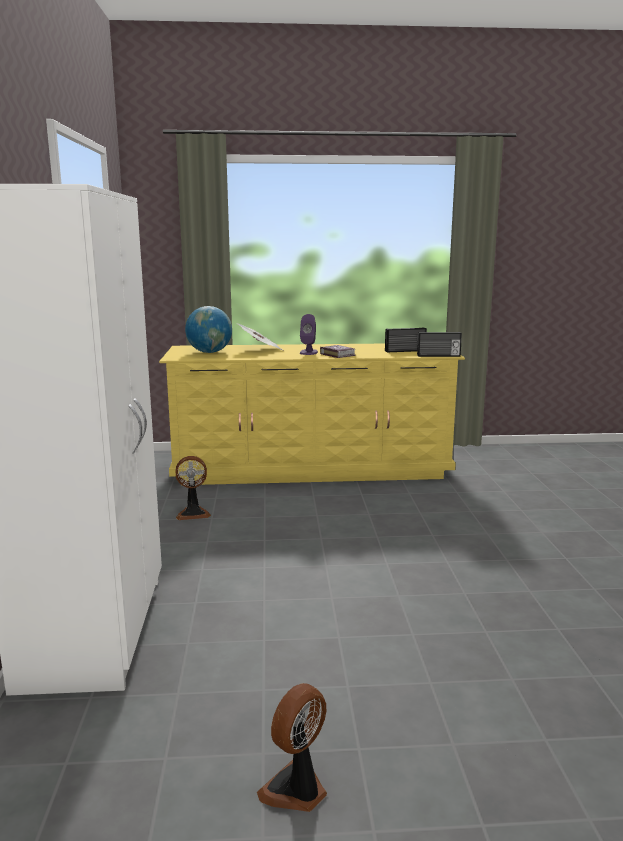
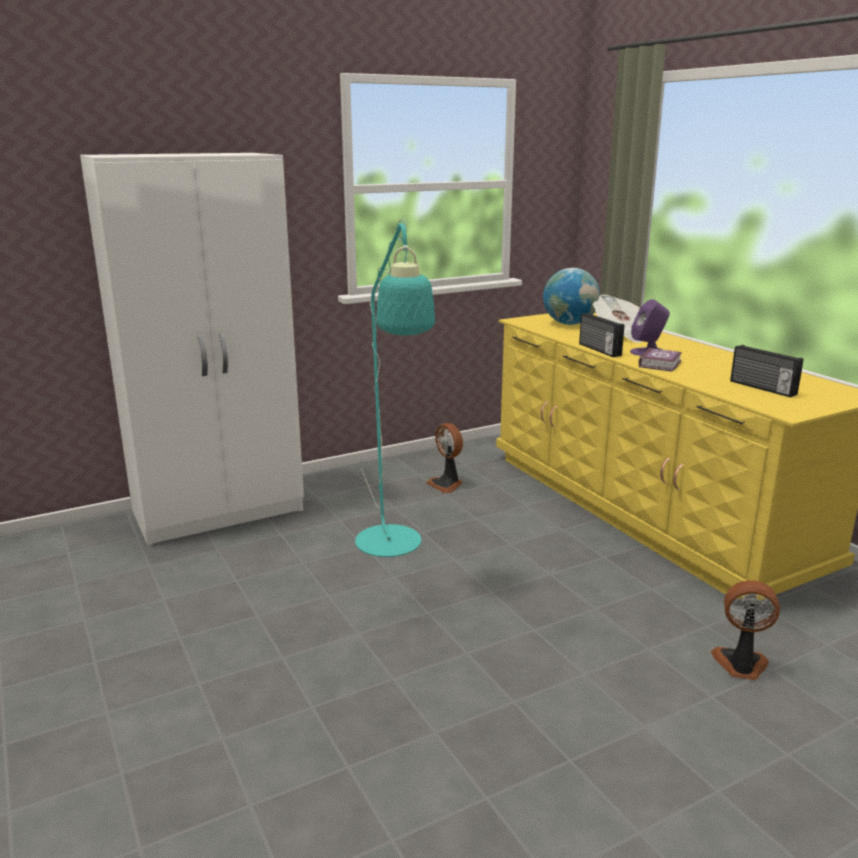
camera: 65 degrees right, 5 degrees up
(280, 557) = (392, 549): none -> turquoise floor lamp
(296, 790) = (44, 644): fan -> fan (740, 665)
(438, 356) = (764, 408): radio -> radio (598, 350)

